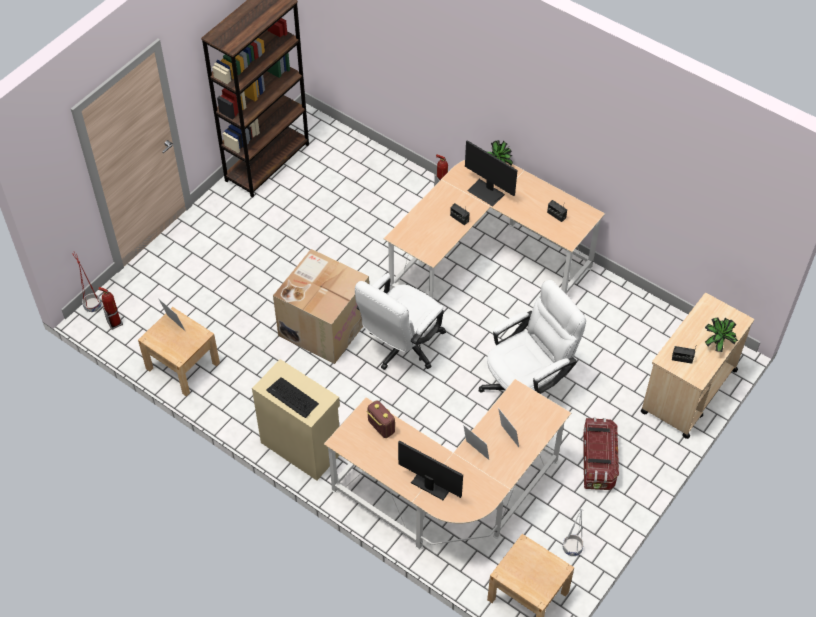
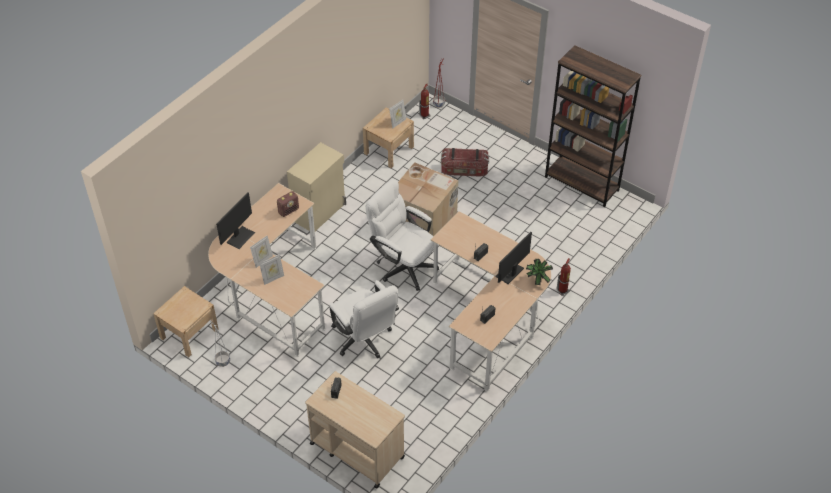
camera: 90 degrees right, 5 degrees down
(292, 398) = (310, 161): keyboard -> none
(598, 461) = (294, 382): storage box -> storage box (464, 170)
(717, 344) = (349, 417): potted plant -> none

